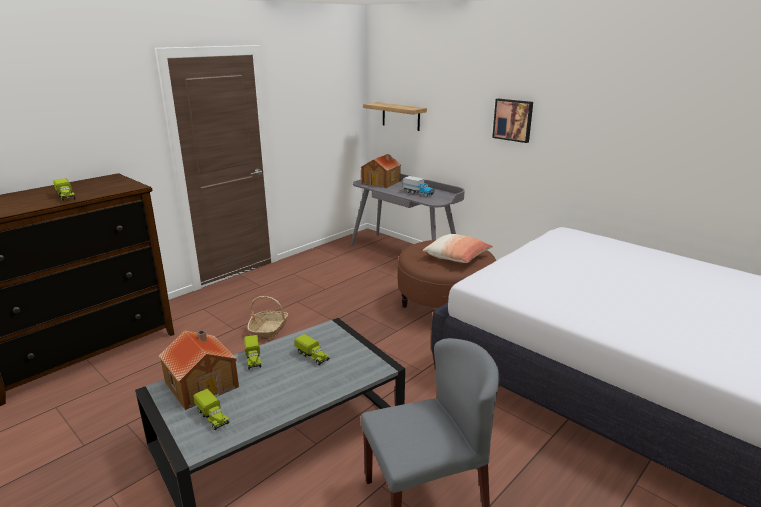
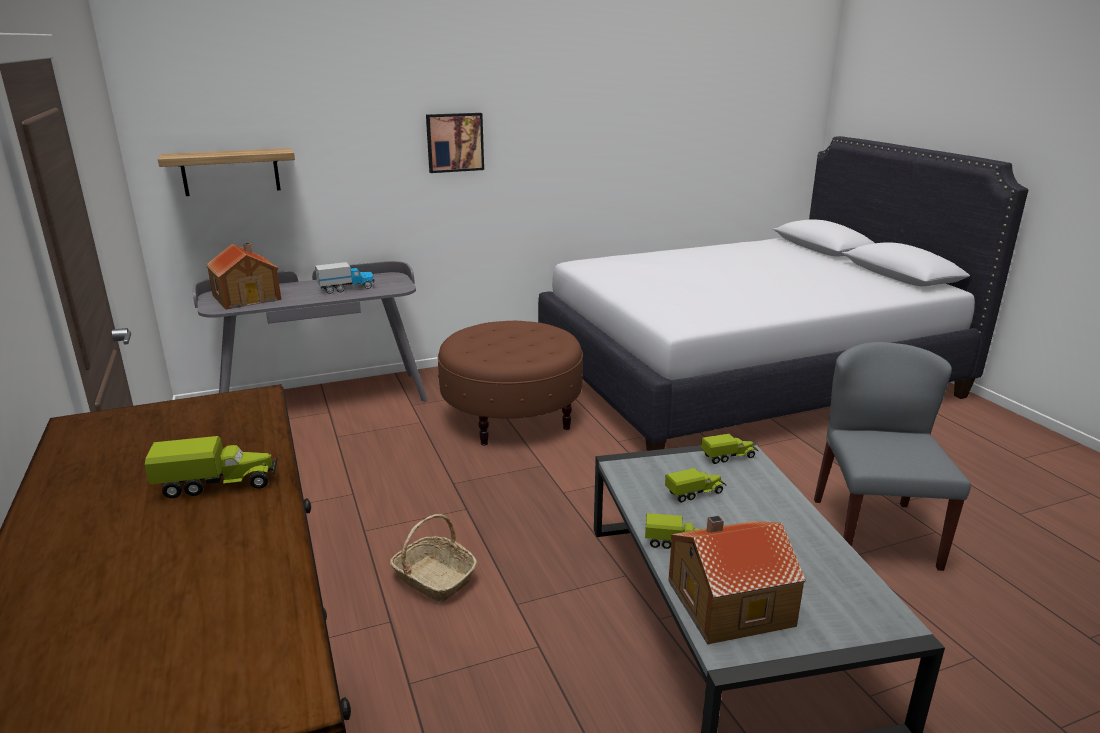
camera: 65 degrees left, 0 degrees up
(213, 417) = (823, 600): toy truck -> toy truck (729, 457)
(457, 257) = (523, 338): pillow -> none

